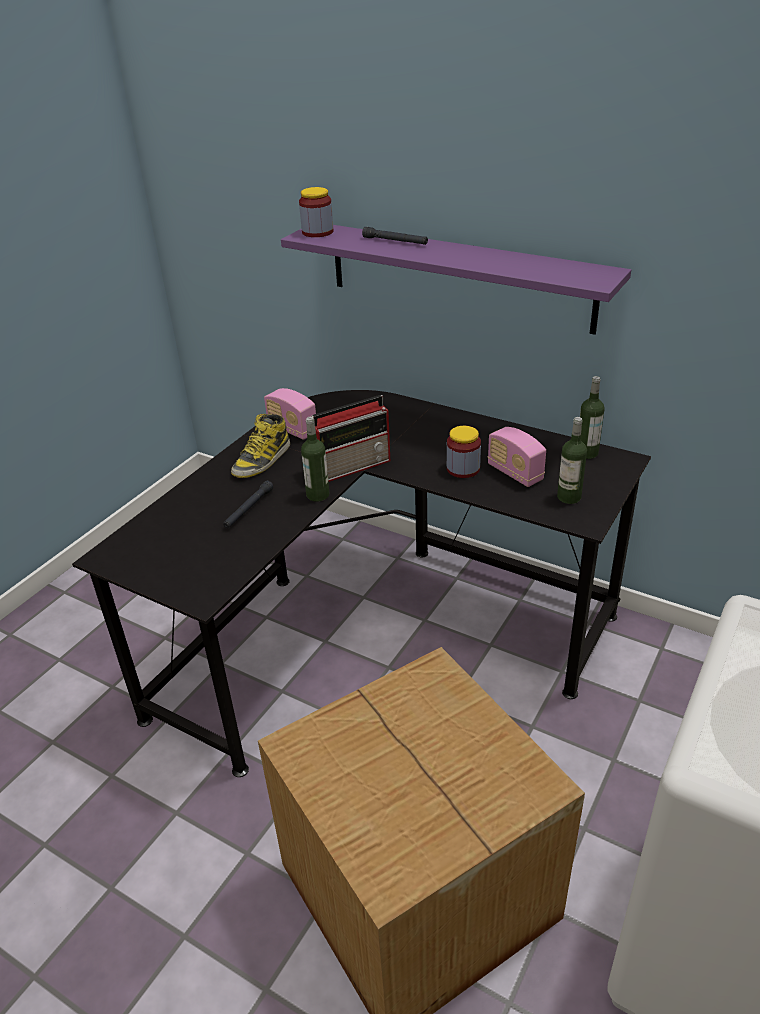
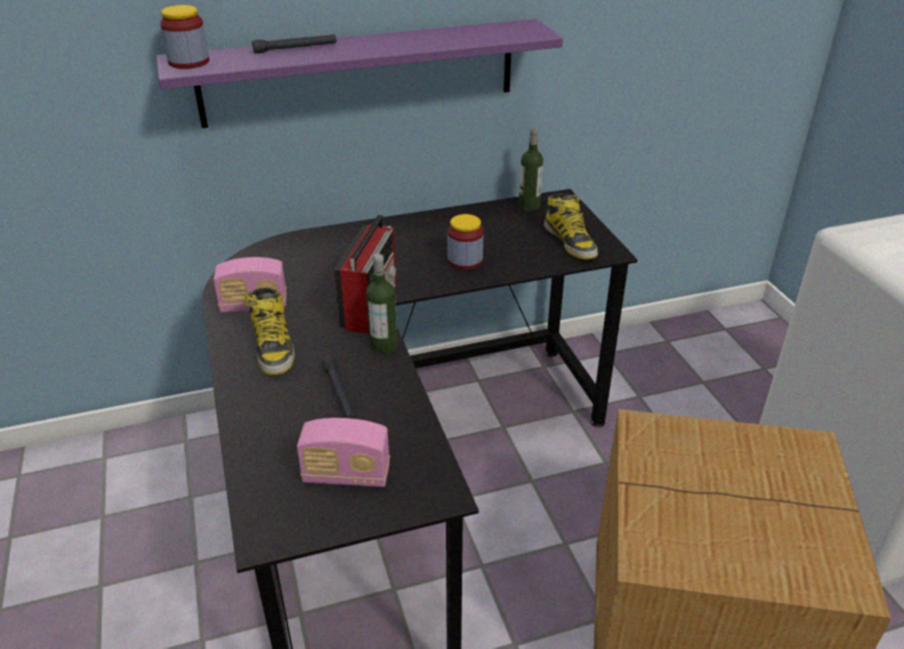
camera: 50 degrees left, 0 degrees up
(515, 473) = (507, 244): radio -> radio (346, 475)
(569, 497) = (570, 241): bottle -> boot

